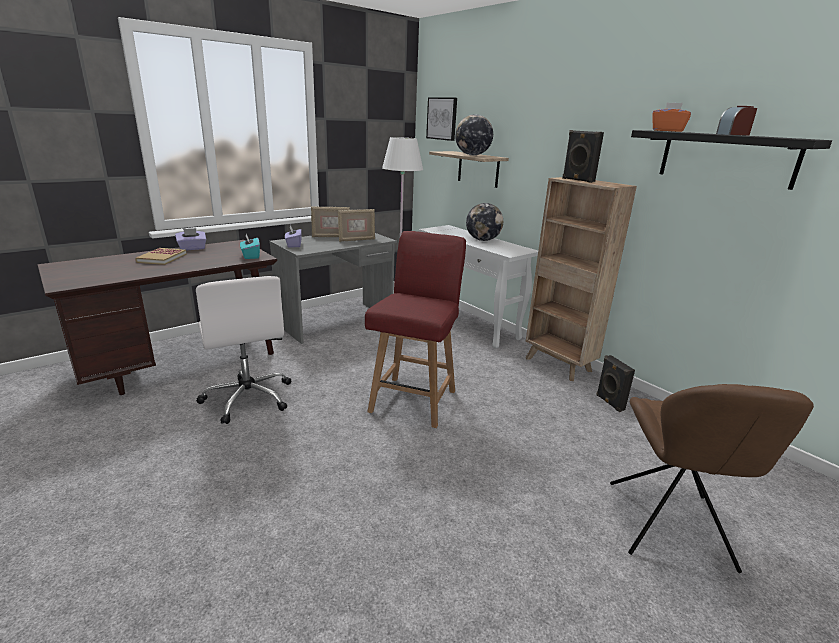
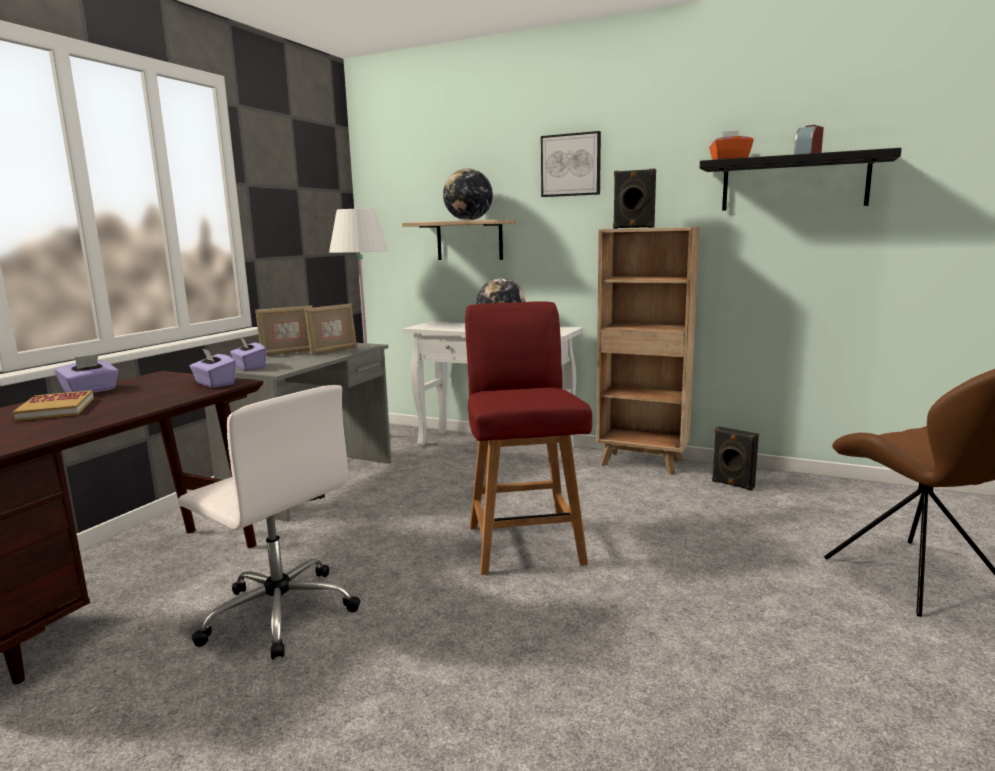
camera: 25 degrees left, 10 degrees down
(251, 256) = (214, 384): turquoise tissue box -> purple tissue box
(442, 118) = (400, 183): picture -> picture (571, 165)

